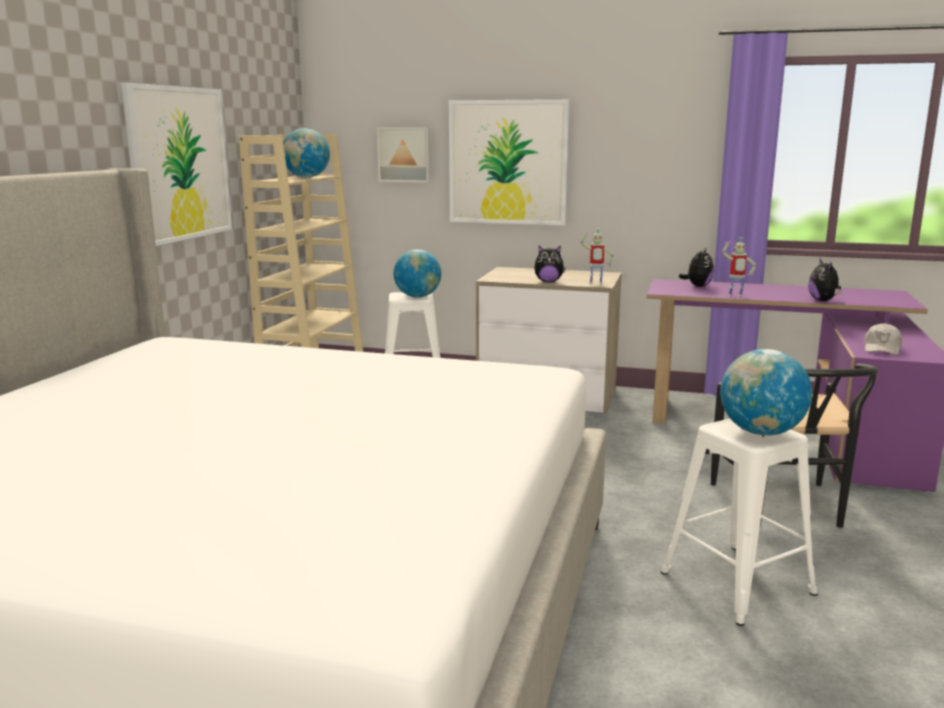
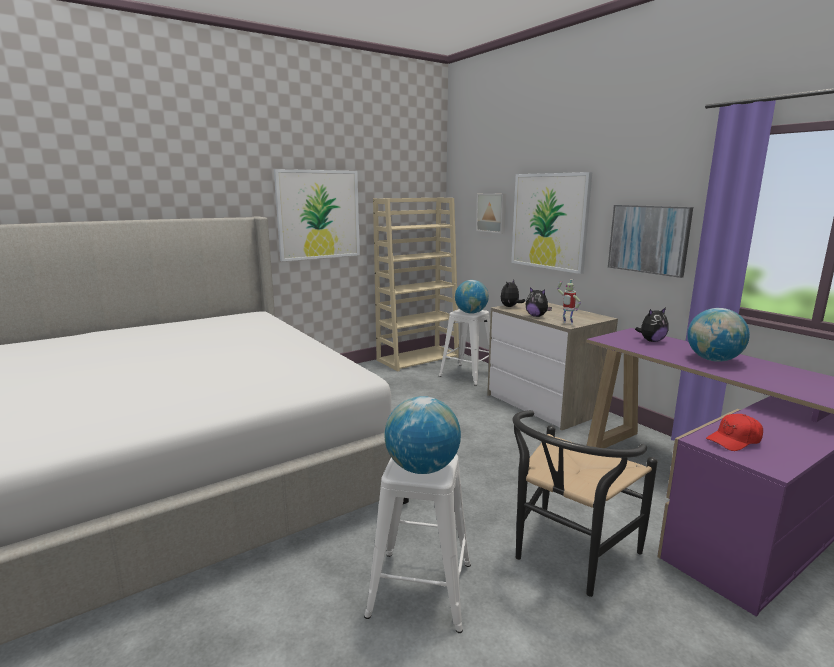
camera: 40 degrees right, 0 degrees up
(307, 177) = (424, 225): globe -> globe (713, 360)
(651, 176) = (648, 239): none -> picture
(735, 296) = (659, 355): toy robot -> none
(823, 301) = (741, 378): plush toy -> plush toy (510, 307)
(882, 348) = (734, 440): white cap -> red cap

